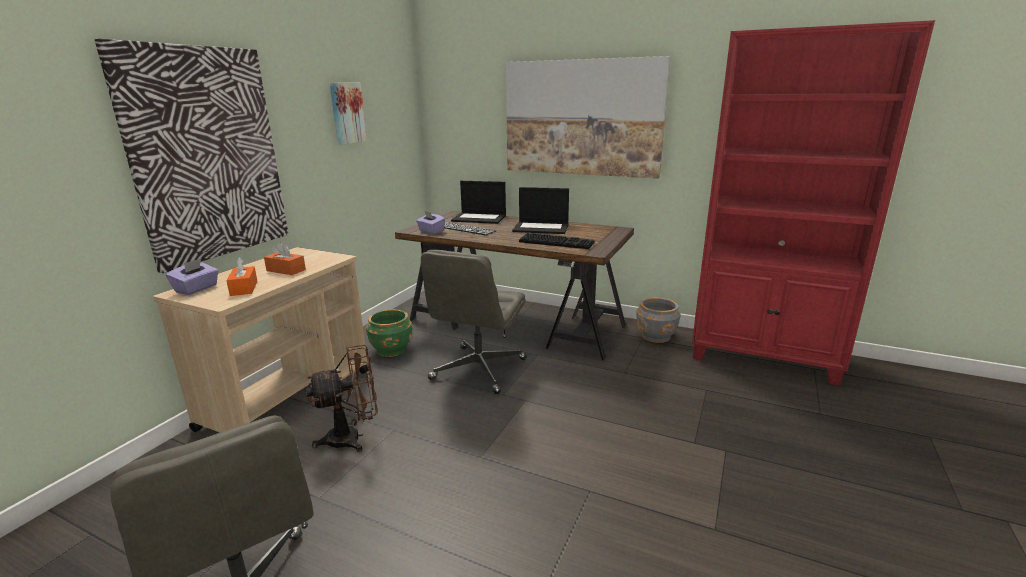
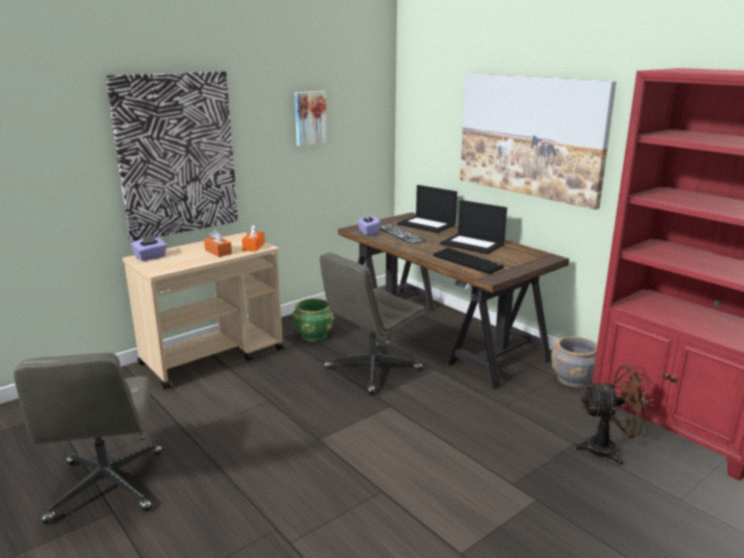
camera: 25 degrees right, 0 degrees up
(244, 288) = (179, 262): orange tissue box -> orange tissue box (253, 246)
(353, 437) = (237, 398): brown fan -> brown fan (609, 450)

